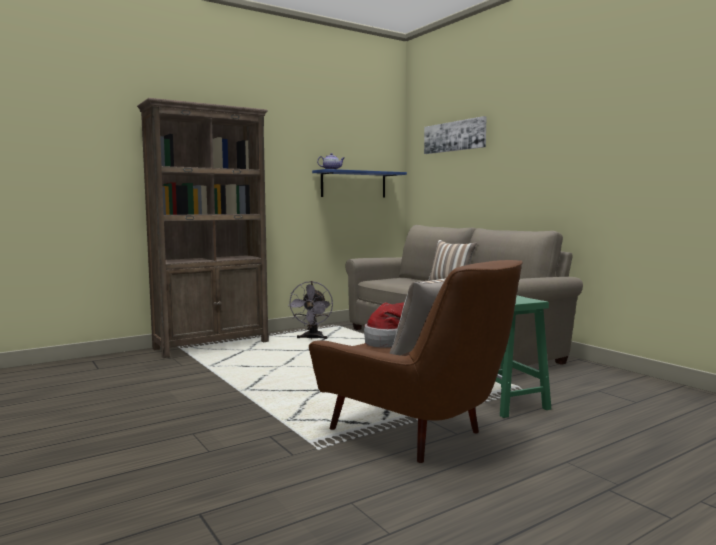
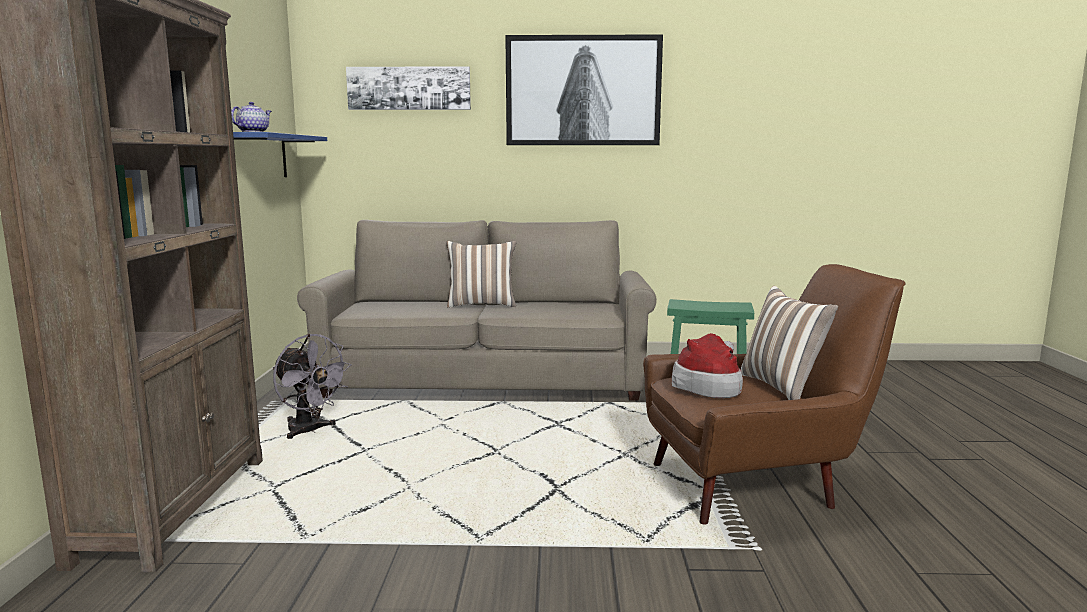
camera: 55 degrees left, 5 degrees up
(556, 123) = (583, 91): none -> picture

